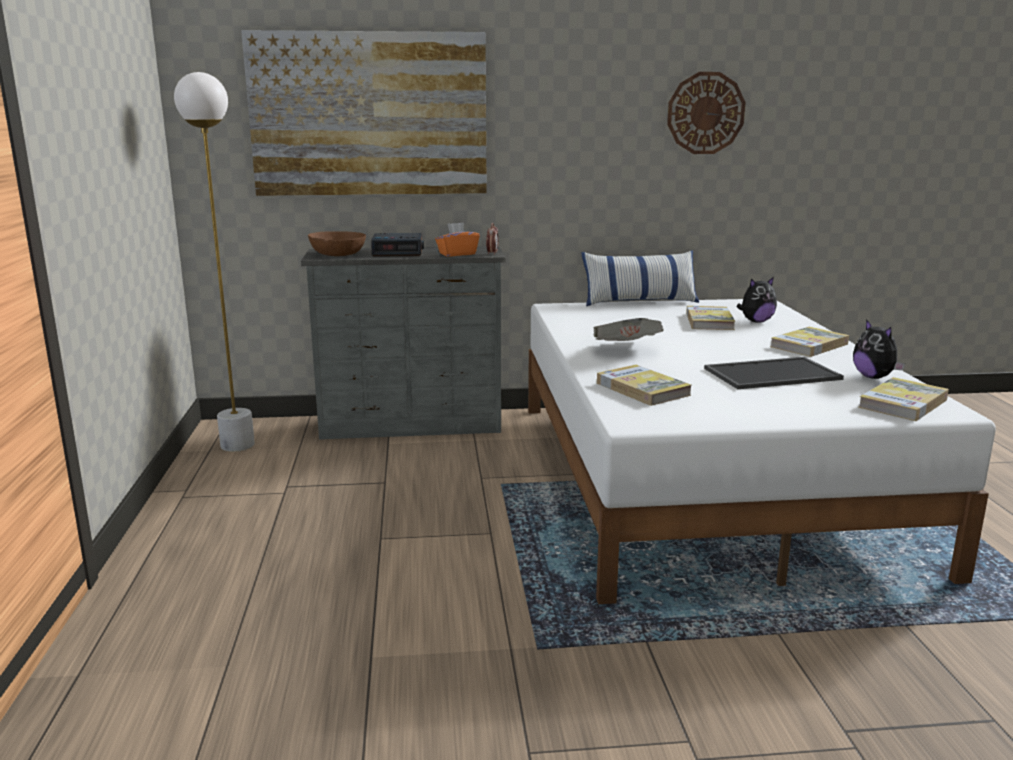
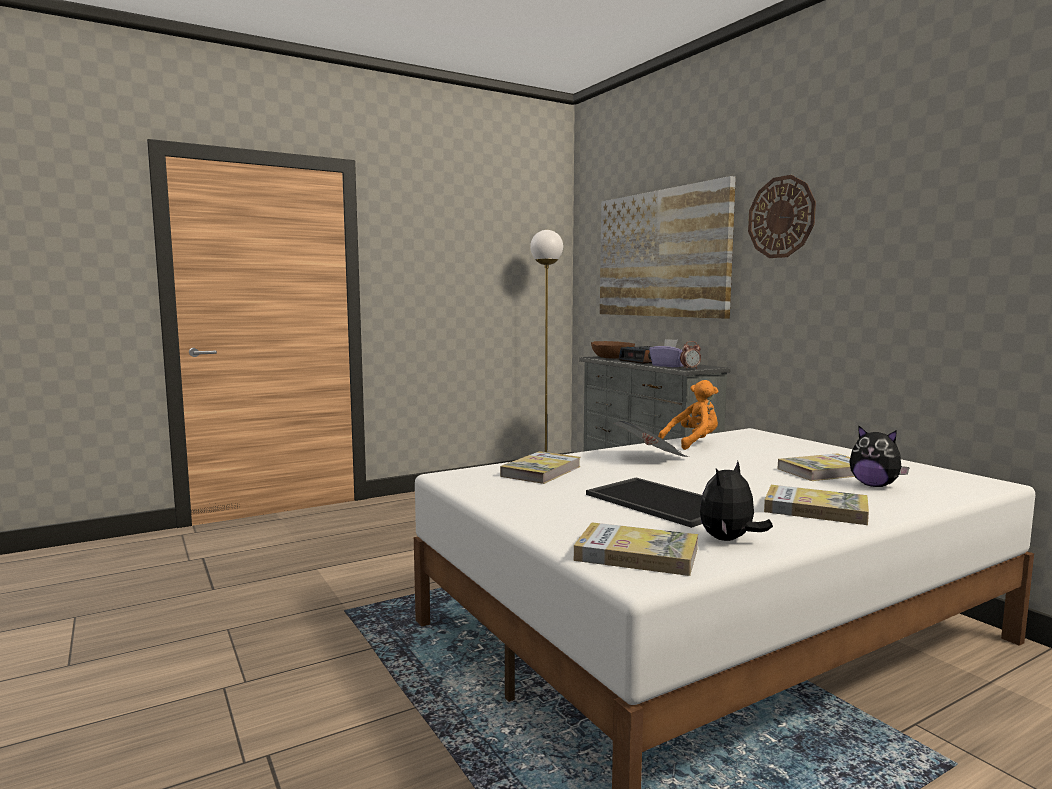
camera: 65 degrees right, 10 degrees down
(457, 254) = (668, 366): orange tissue box -> purple tissue box
(577, 328) = (693, 443): none -> orange plush toy
(639, 301) = (842, 447): pillow -> none
(705, 113) = (946, 230): wall clock -> wall clock (781, 217)

